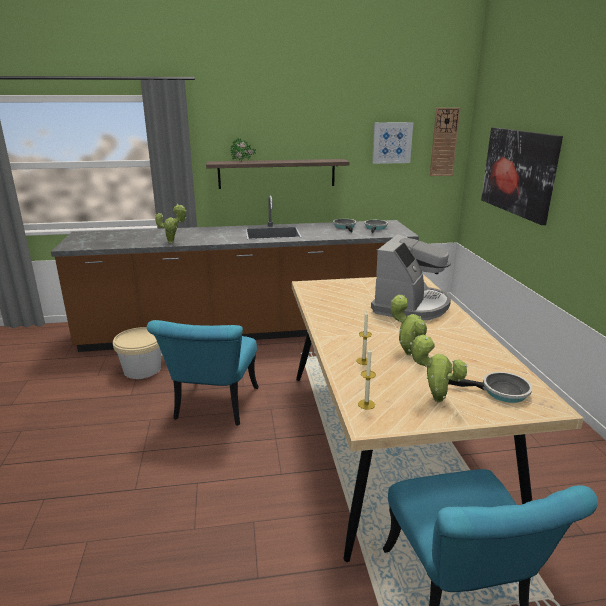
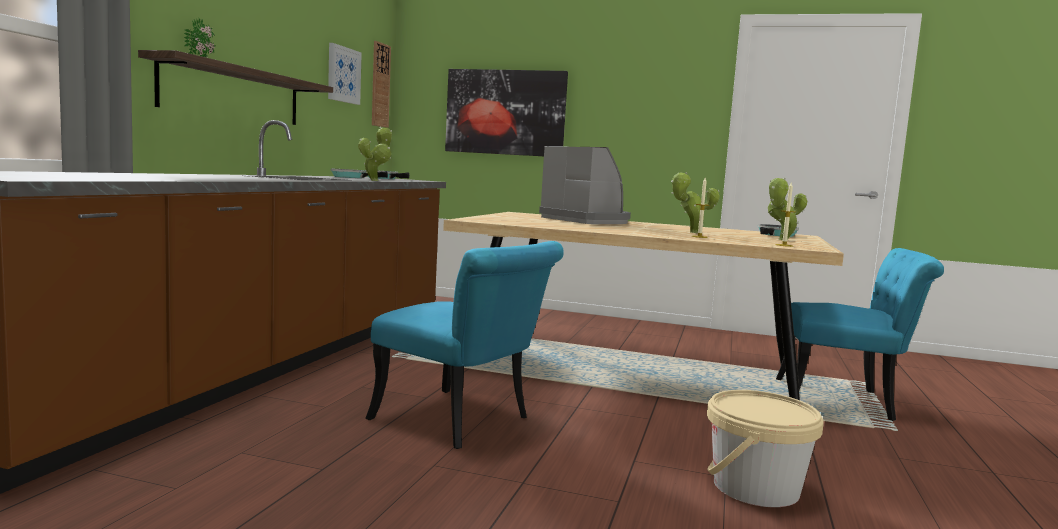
camera: 65 degrees left, 15 degrees down
(142, 370) = (241, 447): beige bucket -> beige bucket (755, 488)
(173, 242) = (213, 179): potted plant -> potted plant (375, 180)

